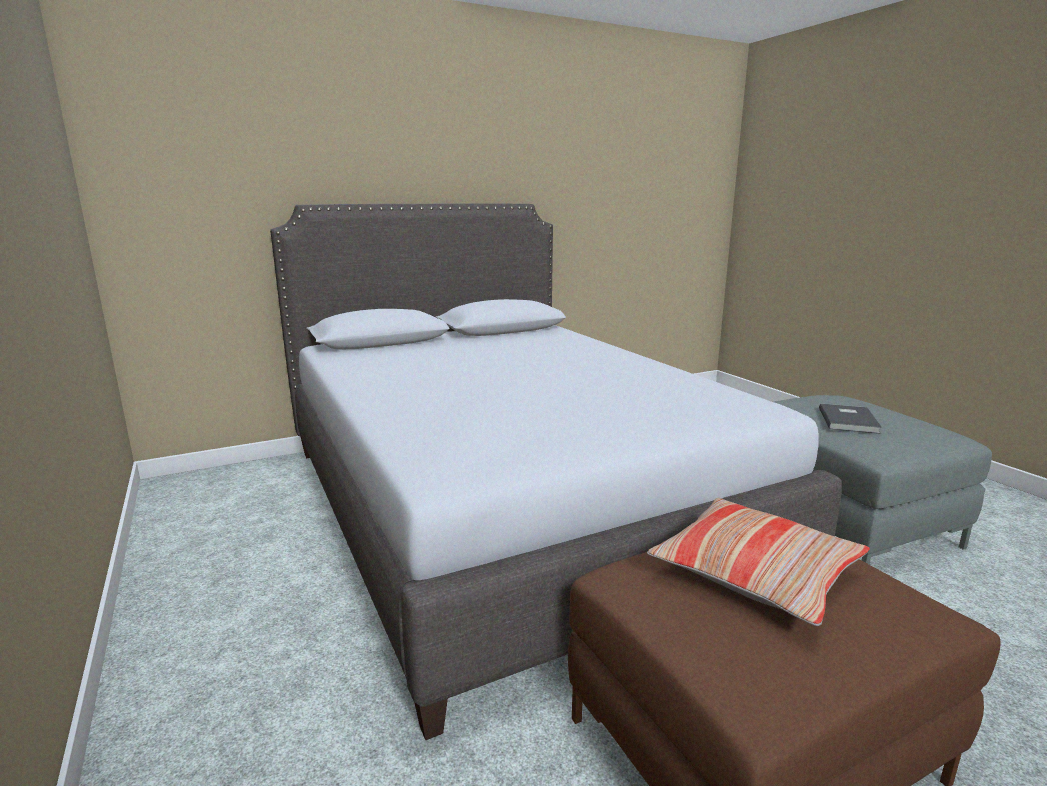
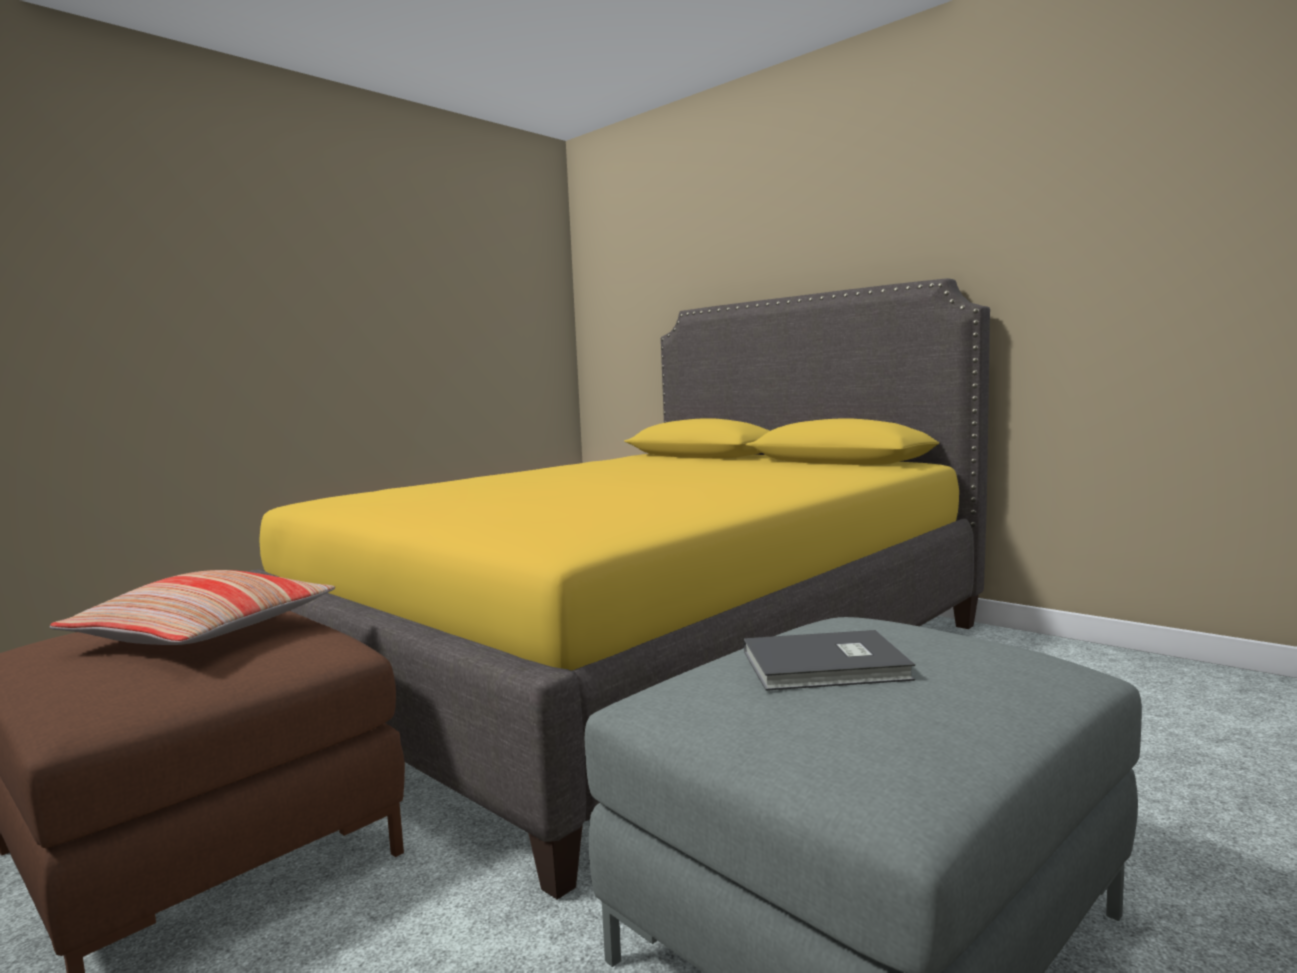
camera: 70 degrees right, 10 degrees down
(506, 507) = (648, 662): grey bed -> yellow bed

